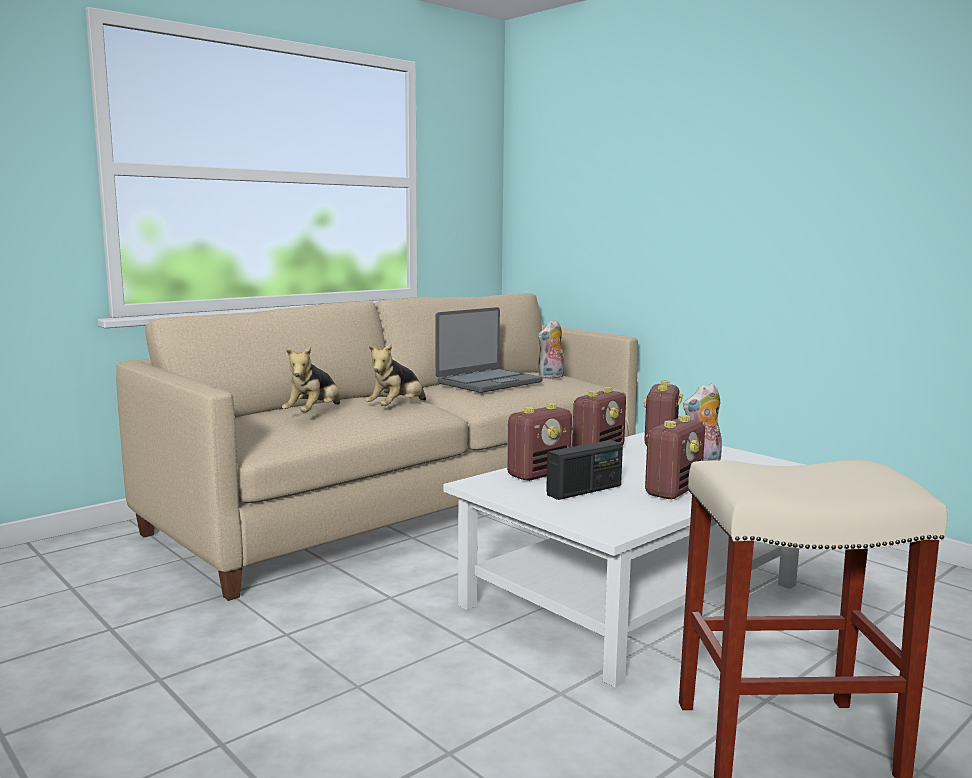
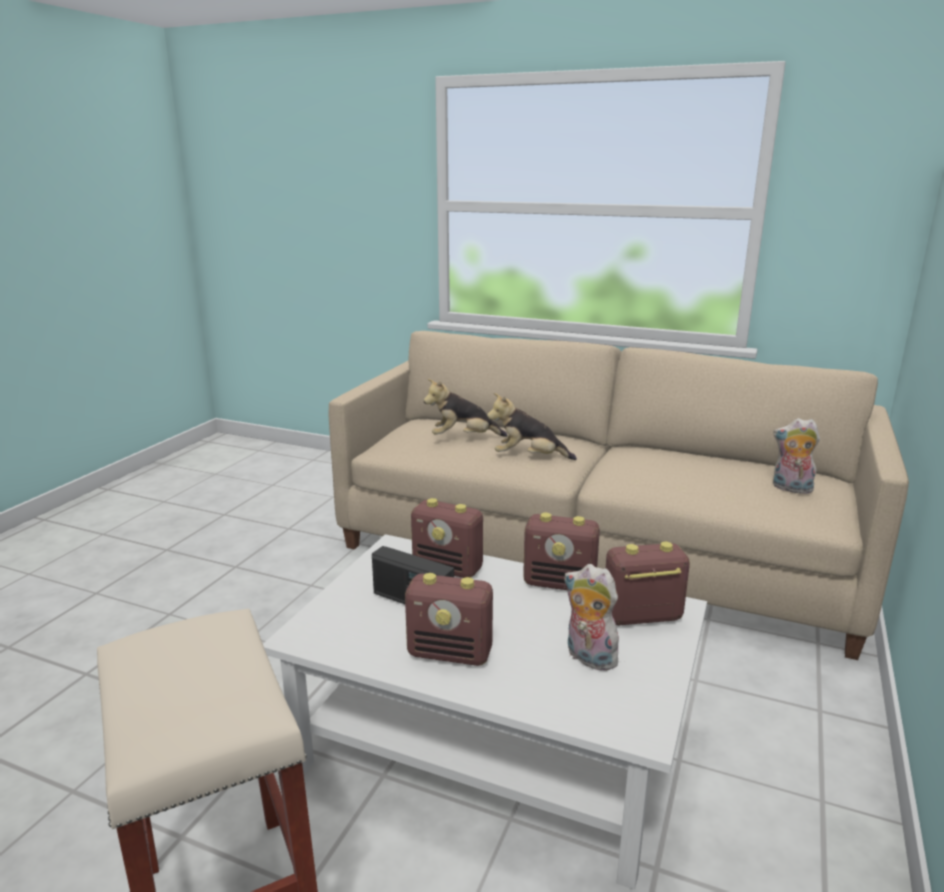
camera: 65 degrees right, 10 degrees up
(488, 382) = (676, 466): laptop -> none

